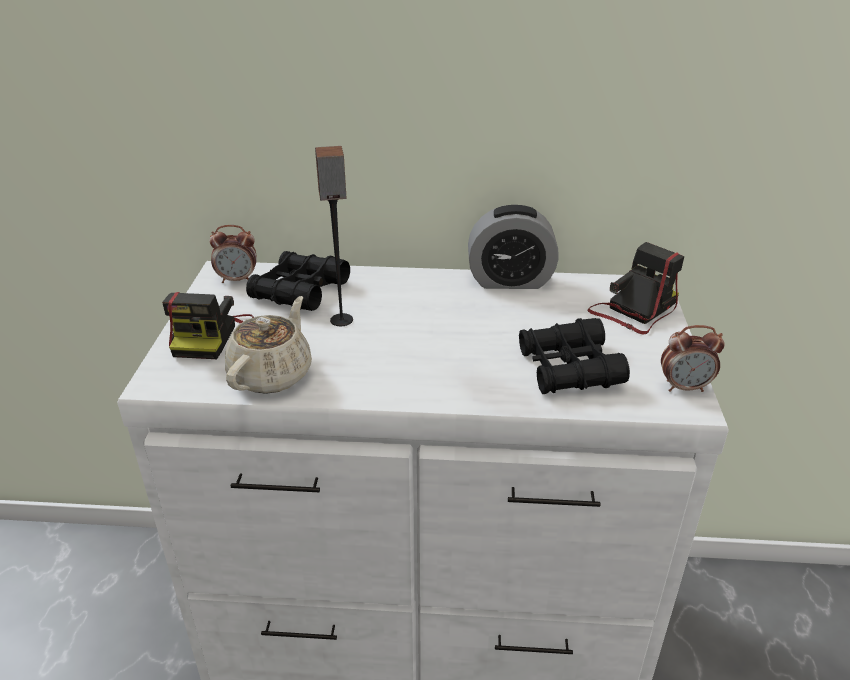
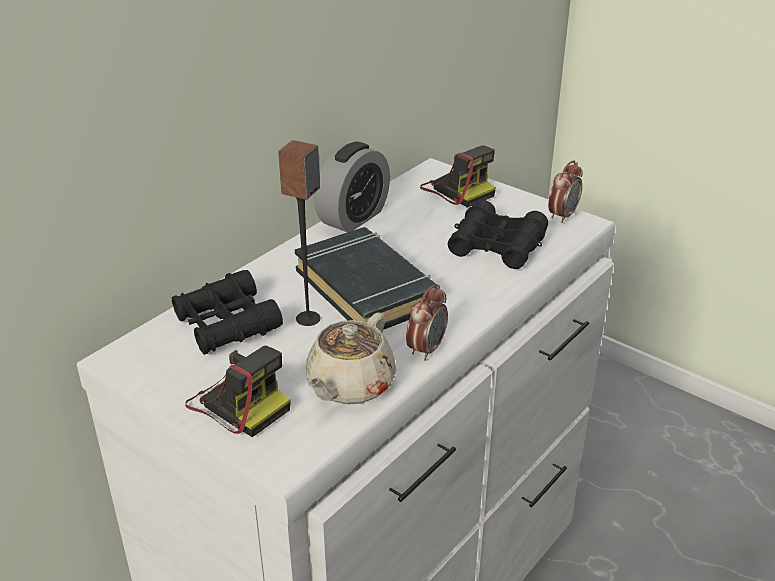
camera: 55 degrees left, 0 degrees up
(237, 279) = (151, 353): alarm clock -> alarm clock (426, 349)
(272, 374) = (349, 385): beige teapot -> beige teapot turned 120 degrees counterclockwise
(413, 329) = (366, 289): none -> black book
(634, 310) = (457, 190): camera -> camera turned 150 degrees clockwise

